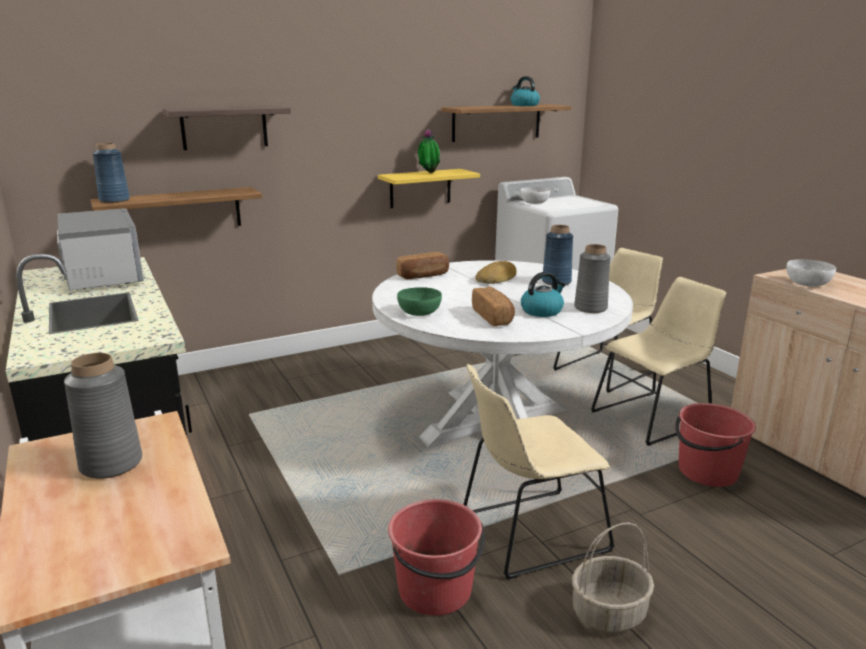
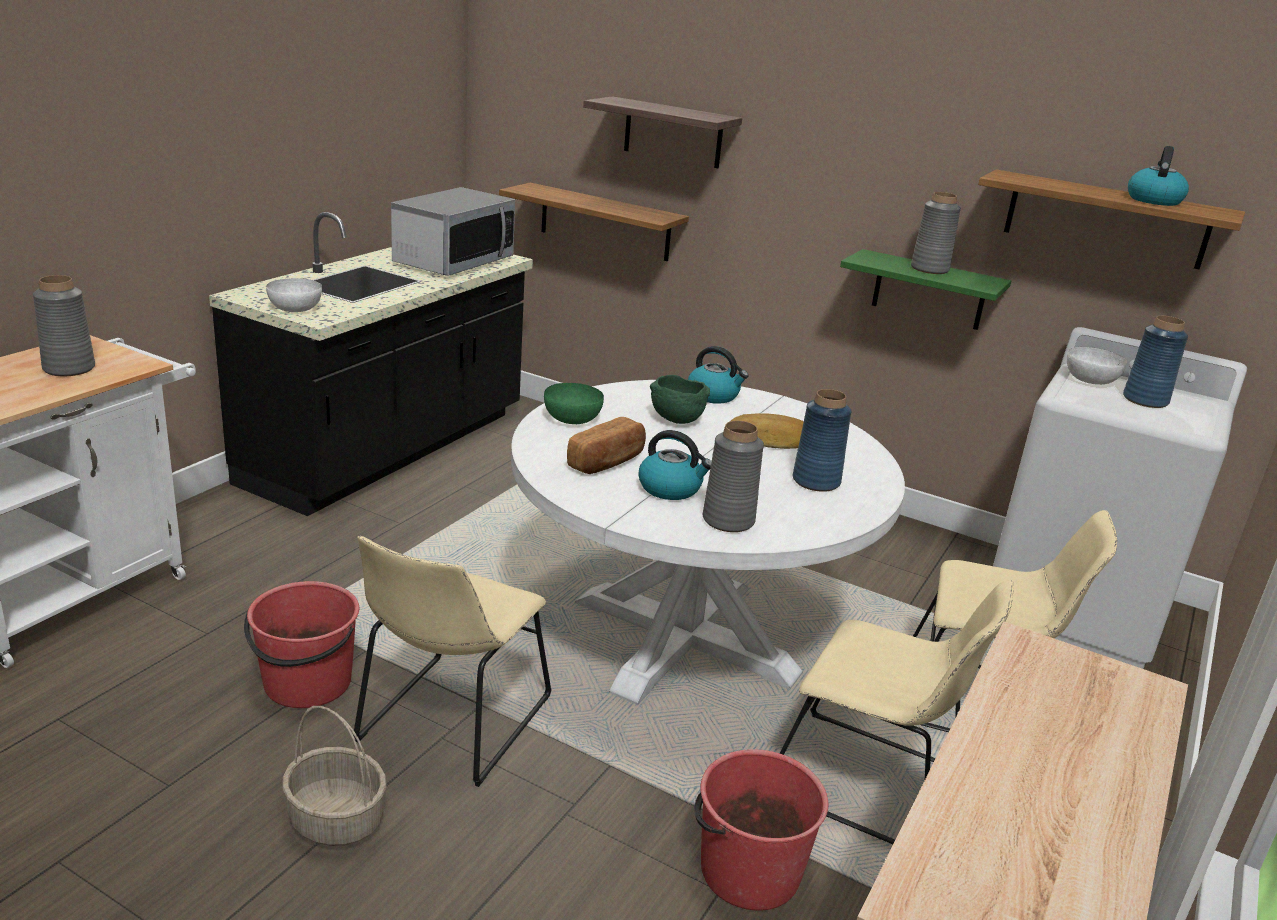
camera: 55 degrees right, 5 degrees up
(114, 200) = (534, 189): blue vase -> blue vase (1145, 400)
(420, 188) = (929, 290): yellow shelf -> green shelf
(423, 276) = (714, 395): bread -> kettle
(428, 173) = (929, 269): potted plant -> grey vase
(449, 290) = (675, 420): none -> green bowl
(528, 534) = (450, 723): beige chair -> beige chair turned 105 degrees counterclockwise
(808, 284) = (1022, 682): white bowl -> white bowl (295, 309)

